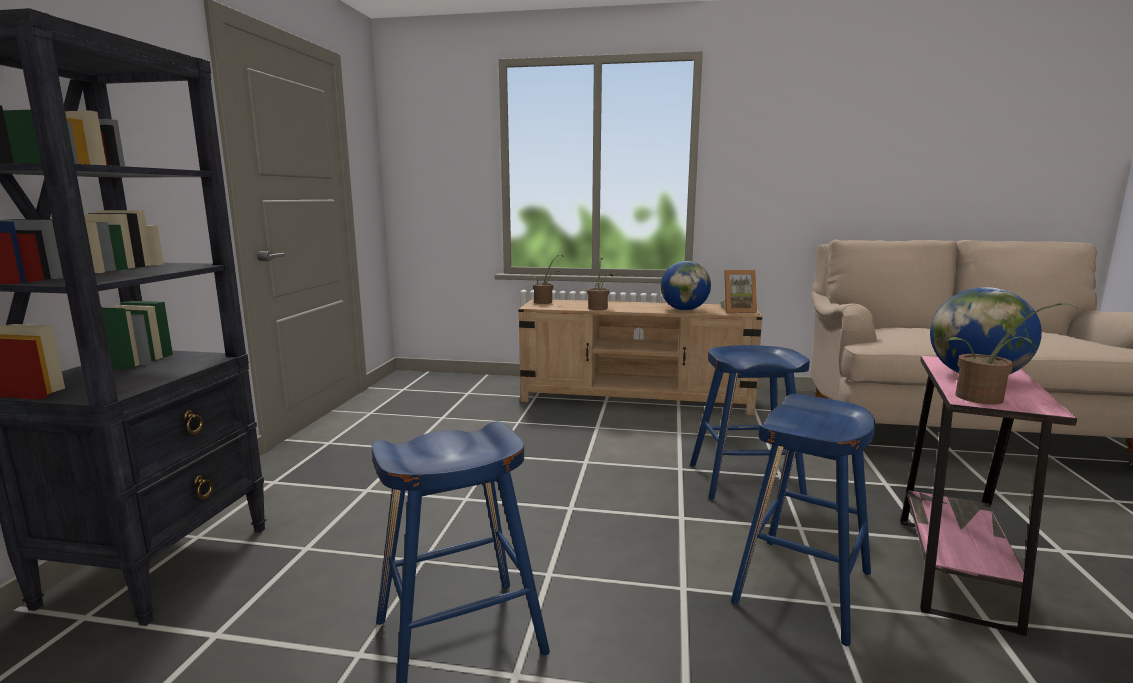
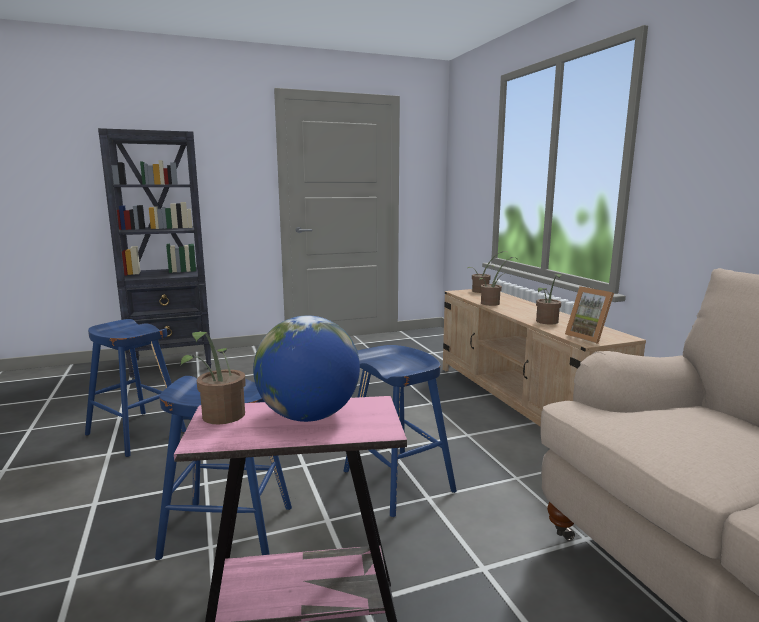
camera: 60 degrees right, 0 degrees up
(684, 310) = (547, 322): globe -> potted plant

